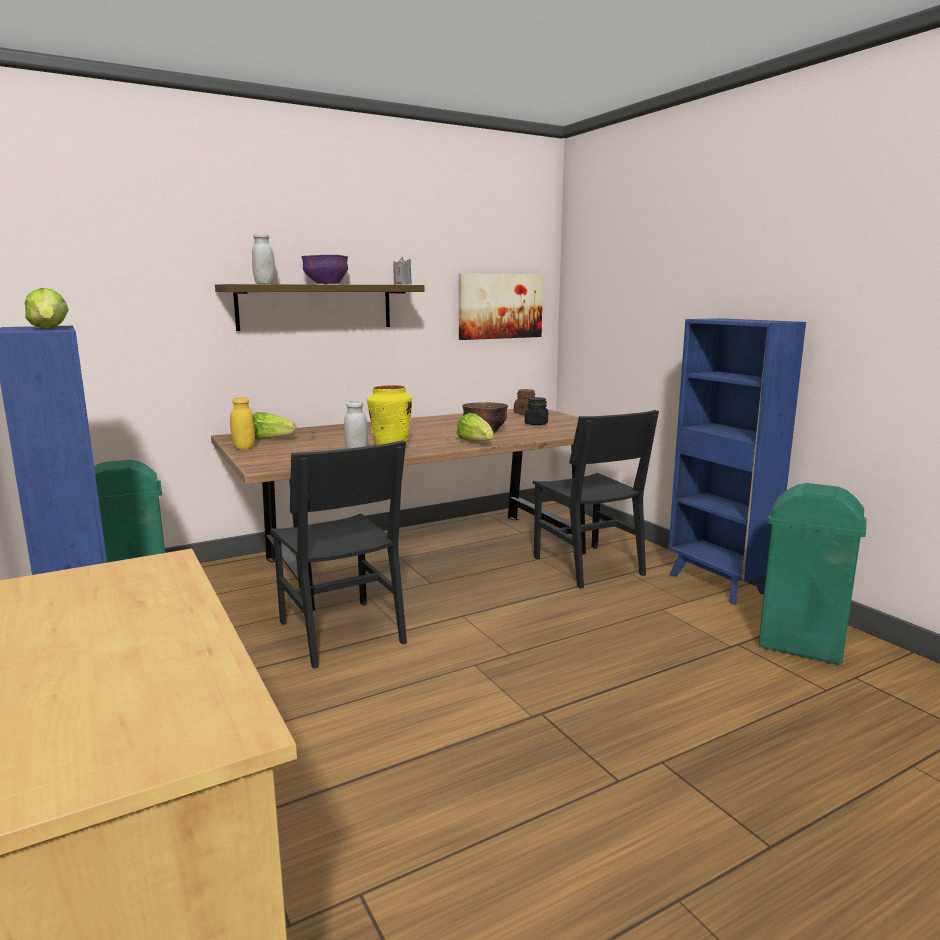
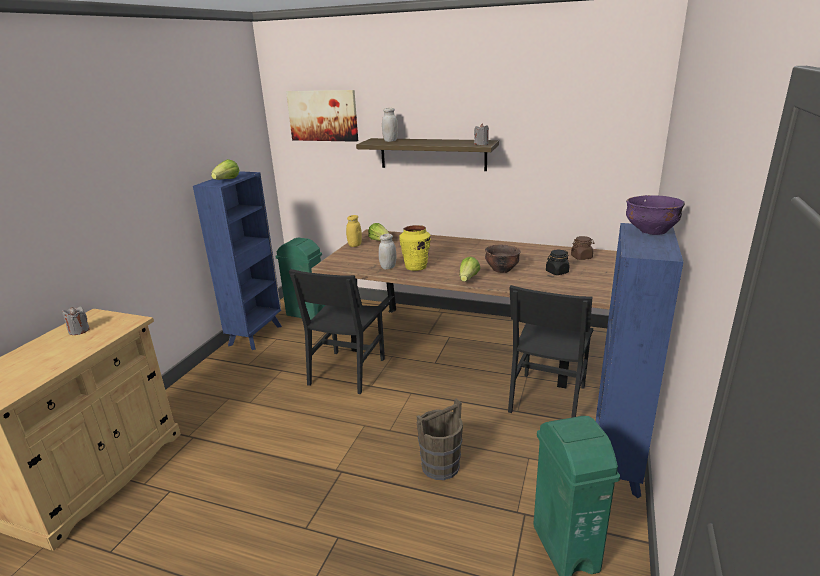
camera: 50 degrees right, 10 degrees up
(68, 608) = (79, 331): none -> grey candle
(326, 284) = (431, 141): purple bowl -> purple bowl (651, 231)
(500, 306) = (591, 159): picture -> picture (323, 115)
(616, 652) = (441, 466): none -> brown bucket

